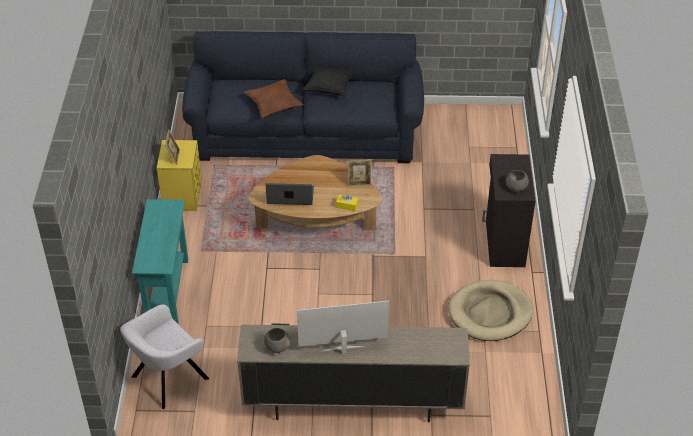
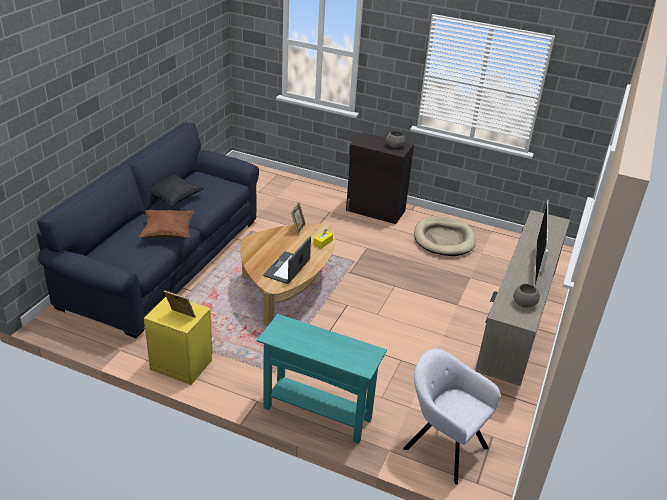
camera: 70 degrees left, 10 degrees down
(167, 379) = (442, 446): grey armchair -> grey armchair turned 150 degrees clockwise

